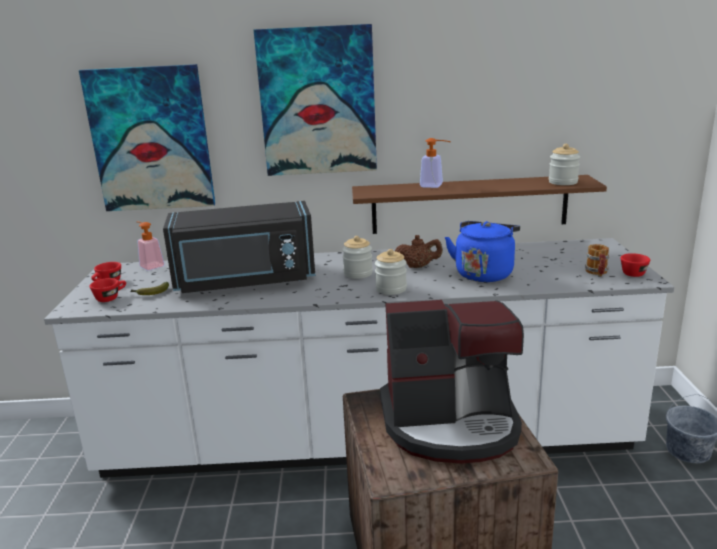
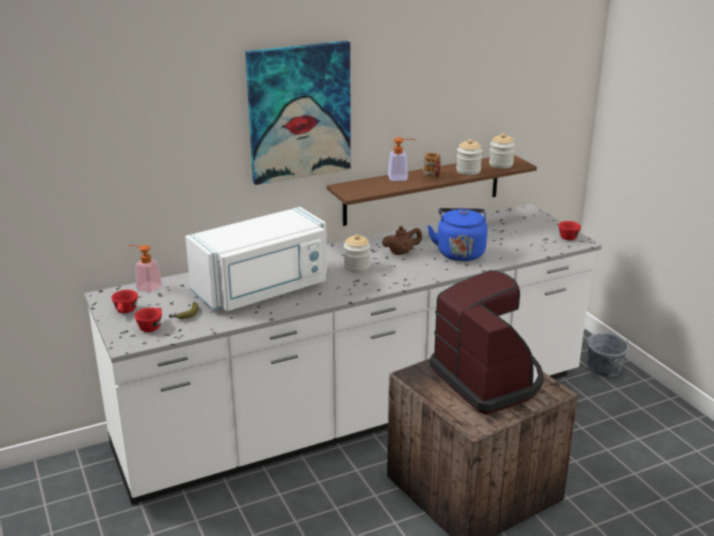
camera: 25 degrees left, 5 degrees up
(151, 139) = (141, 161): picture -> none
(245, 281) = (263, 289): black microwave -> white microwave
(391, 289) = (399, 278): jar -> jar (468, 171)
(451, 424) = (488, 379): coffee machine -> coffee machine turned 90 degrees counterclockwise
(597, 273) = (542, 240): mug -> mug (433, 176)

